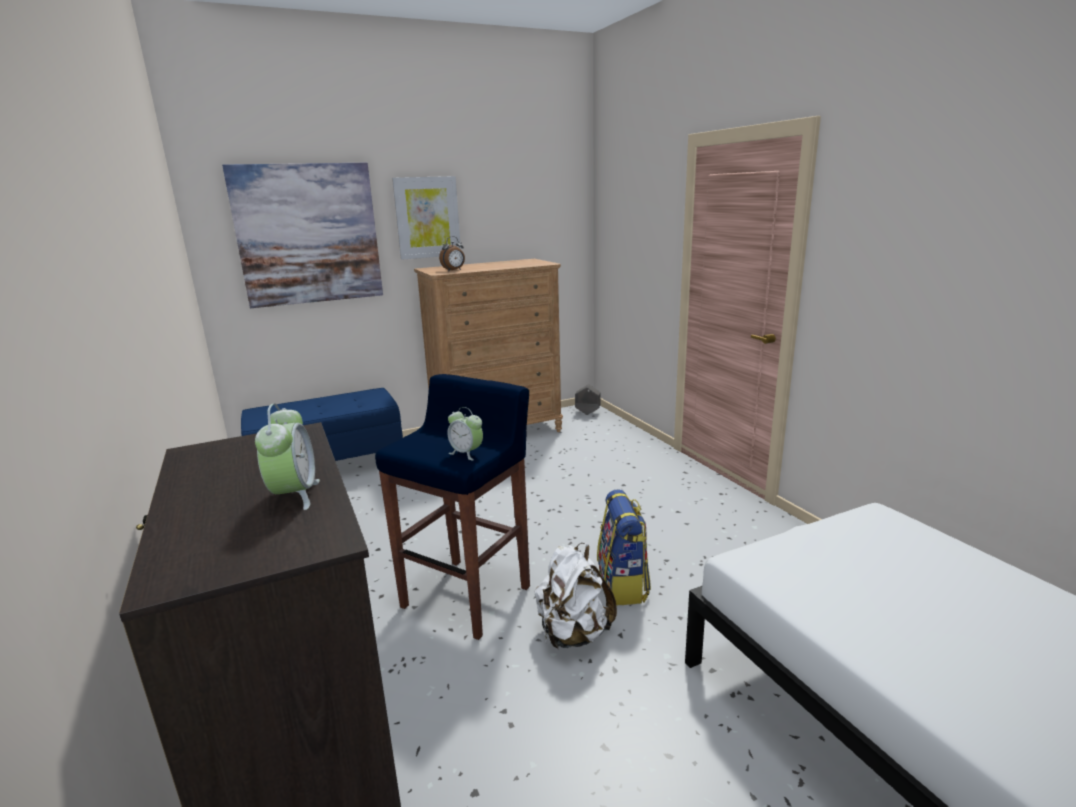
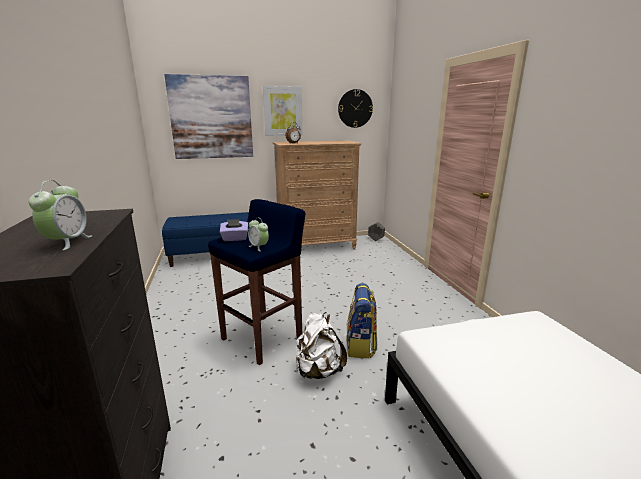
camera: 10 degrees right, 0 degrees up
(419, 443) = (235, 239): none -> purple tissue box
(541, 207) = (355, 108): none -> wall clock

